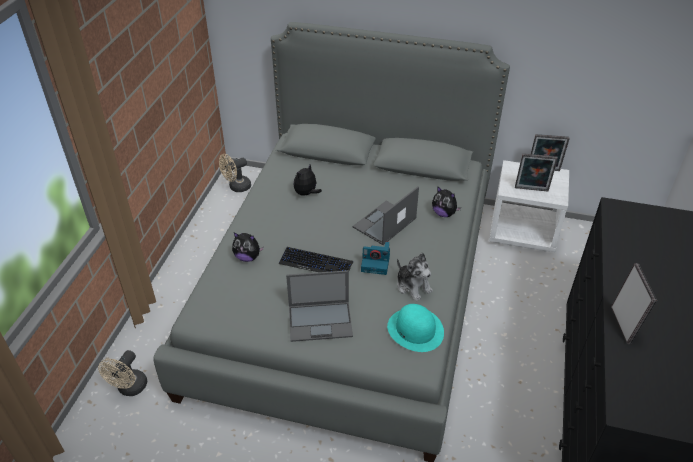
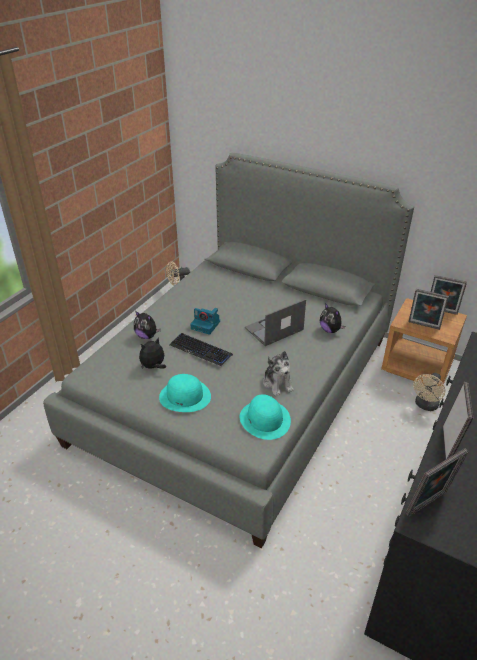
camera: 15 degrees right, 5 degrees down
(130, 389) = (33, 429): beige fan -> beige fan (425, 405)
(306, 194) = (217, 296): plush toy -> plush toy (153, 367)
(321, 321) = (185, 396): laptop -> turquoise hat
(376, 263) = (253, 359): camera -> camera (206, 325)
(523, 231) = (417, 367): white nightstand -> brown nightstand
(627, 392) = (428, 505): none -> picture frame

